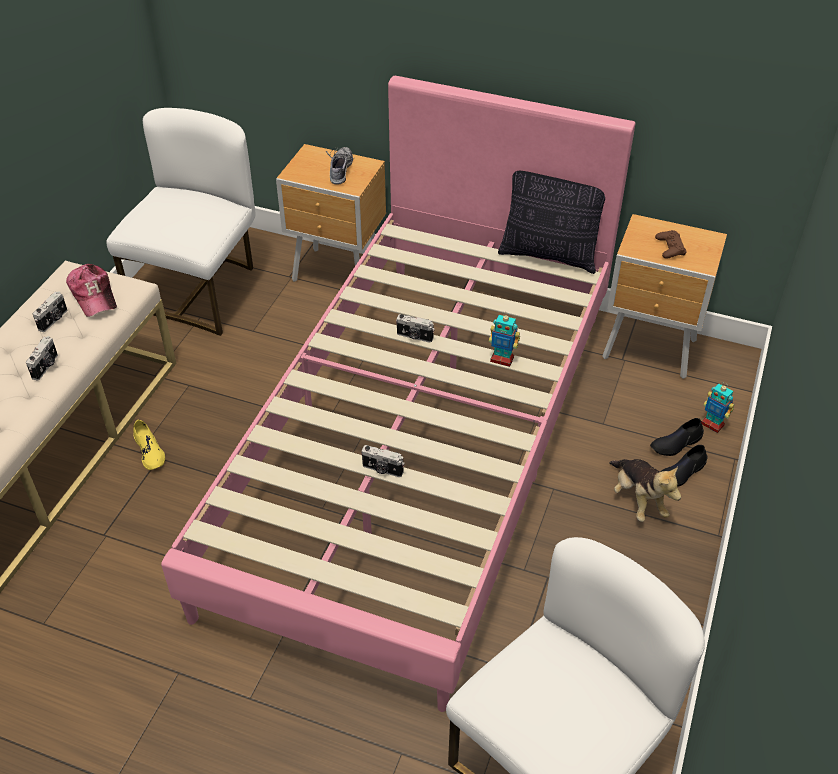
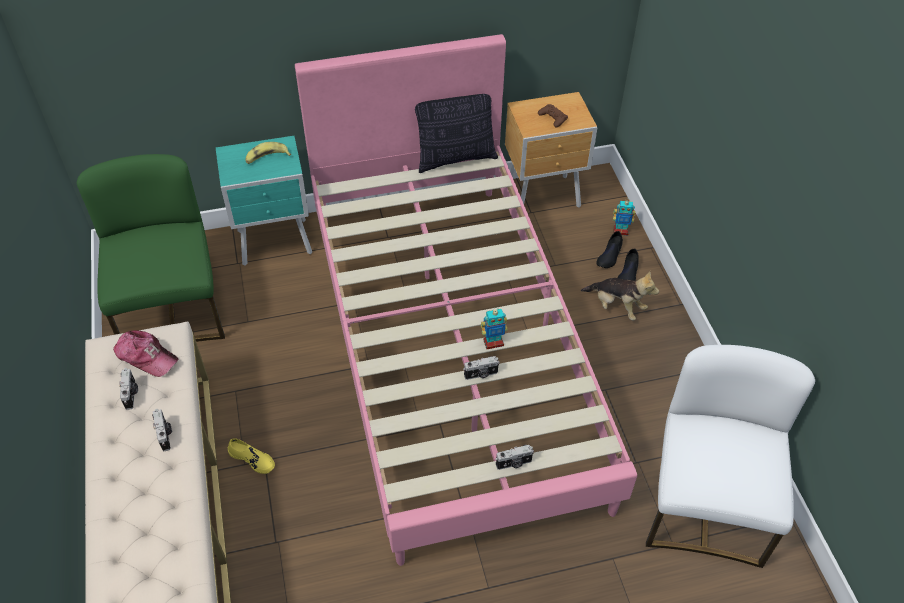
camera: 35 degrees left, 5 degrees up
(200, 290) = (172, 310): white chair -> green chair
(339, 275) = (276, 243): brown nightstand -> turquoise nightstand
(340, 170) = (267, 158): shoe -> banana
(414, 337) = (416, 265): camera -> camera (514, 463)
(502, 359) = (490, 252): toy robot -> toy robot (493, 342)

